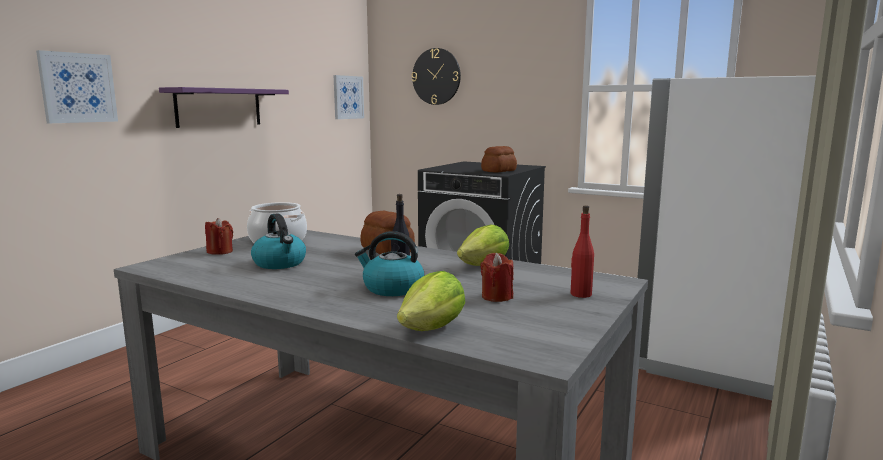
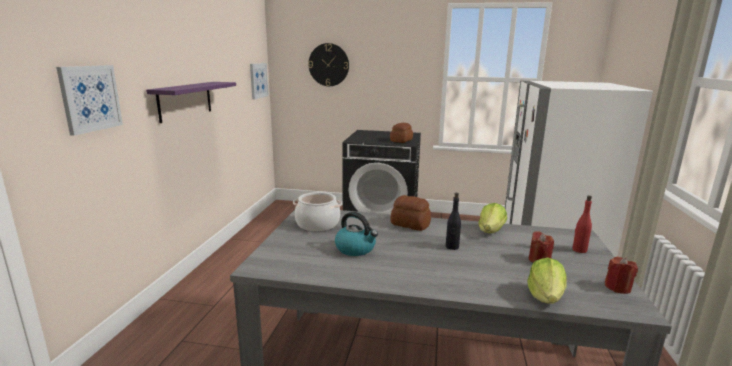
camera: 20 degrees left, 5 degrees up
(220, 252) = (290, 242): red candle -> red candle (617, 287)
(392, 288) = (468, 263): kettle -> none

